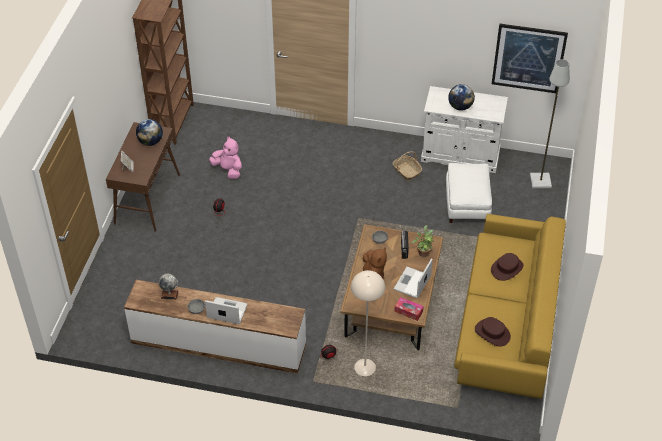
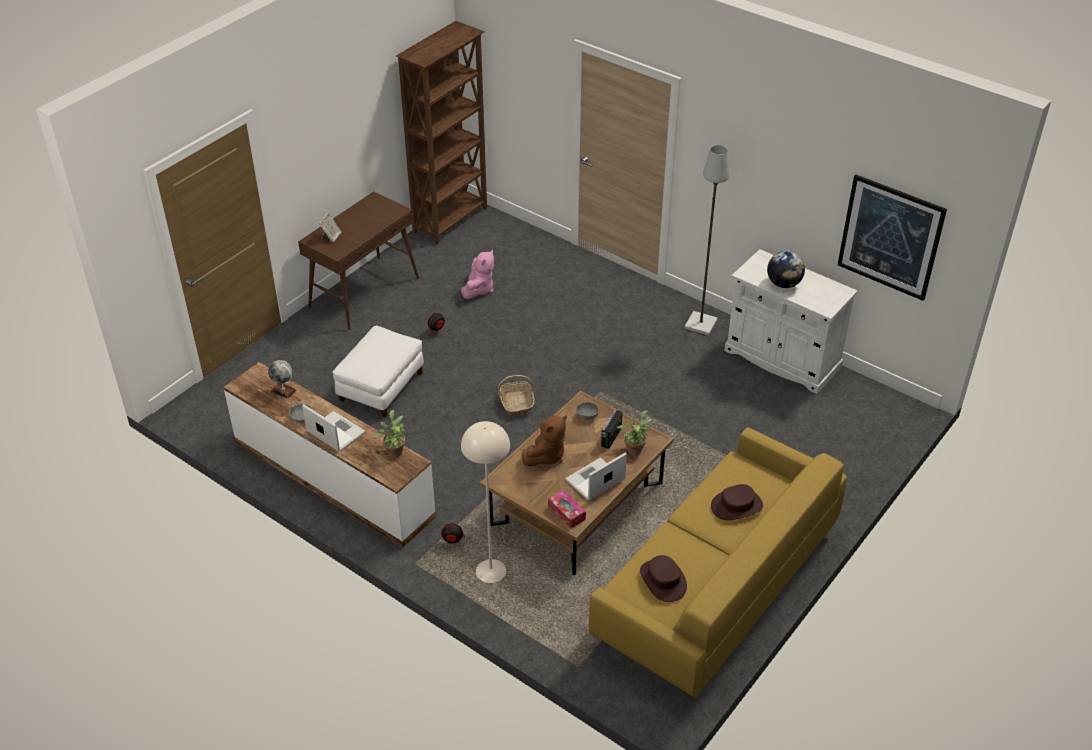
camera: 25 degrees right, 5 degrees down
(150, 142) = (377, 217): globe -> none
(228, 170) = (478, 289): pink plush toy -> pink plush toy turned 45 degrees clockwise
(275, 310) = (394, 451): none -> potted plant
(406, 171) = (698, 356): basket -> basket (517, 403)
(466, 204) = (753, 419): white ottoman -> white ottoman (381, 386)
(541, 181) = (875, 423): grey floor lamp -> grey floor lamp (701, 324)

